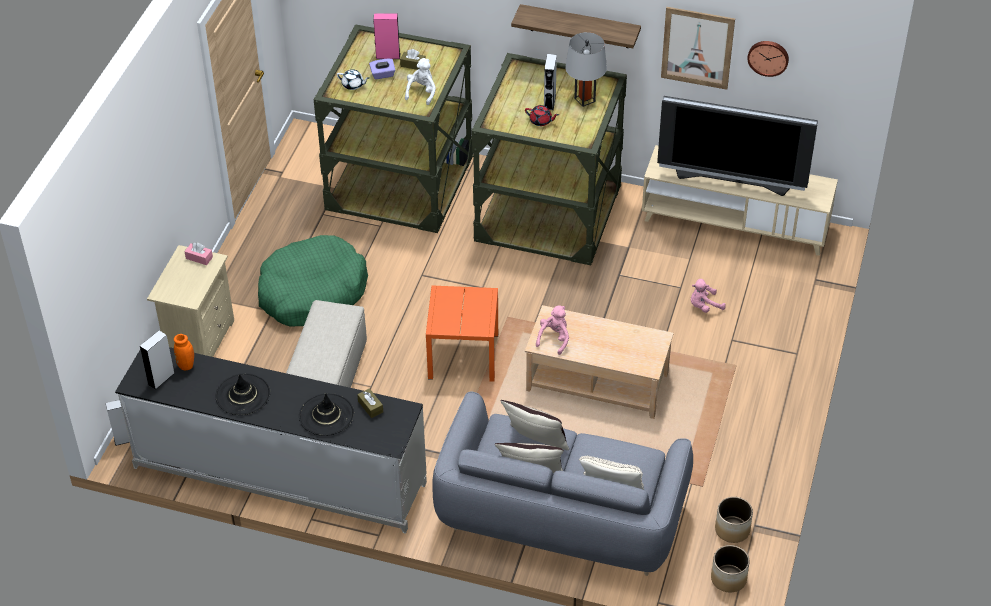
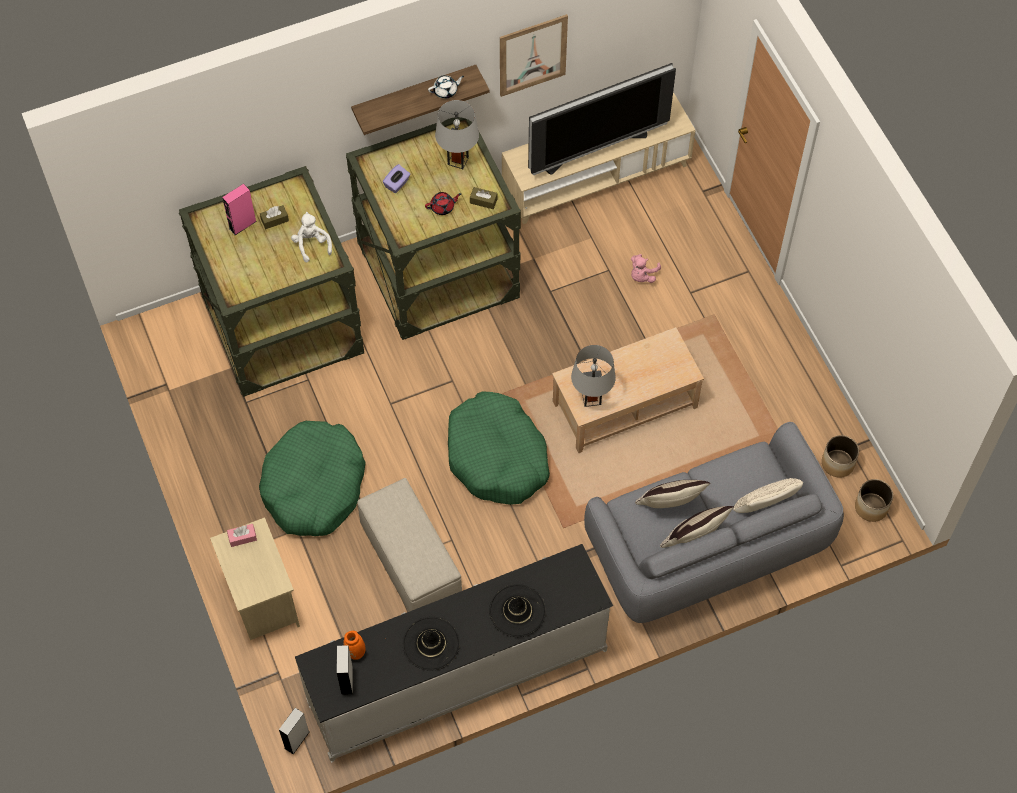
camera: 40 degrees left, 15 degrees up
(353, 85) = (243, 277): white teapot -> white teapot (446, 91)
(370, 407) = (544, 577): brown tissue box -> brown tissue box (483, 201)
(382, 75) = (258, 248): purple tissue box -> purple tissue box (397, 184)
(462, 355) = (497, 456): orange side table -> green dog bed
(549, 101) = (430, 182): grey speaker -> none
(554, 339) = (591, 398): pink plush toy -> grey table lamp
(768, 57) = (601, 29): wall clock -> none

